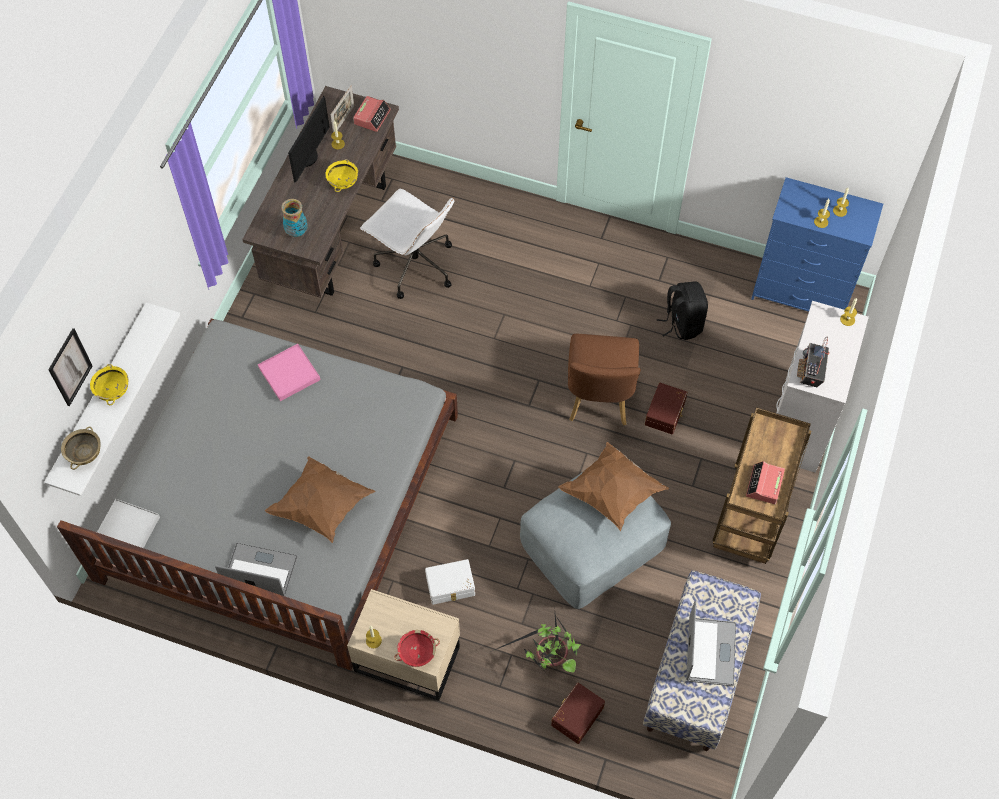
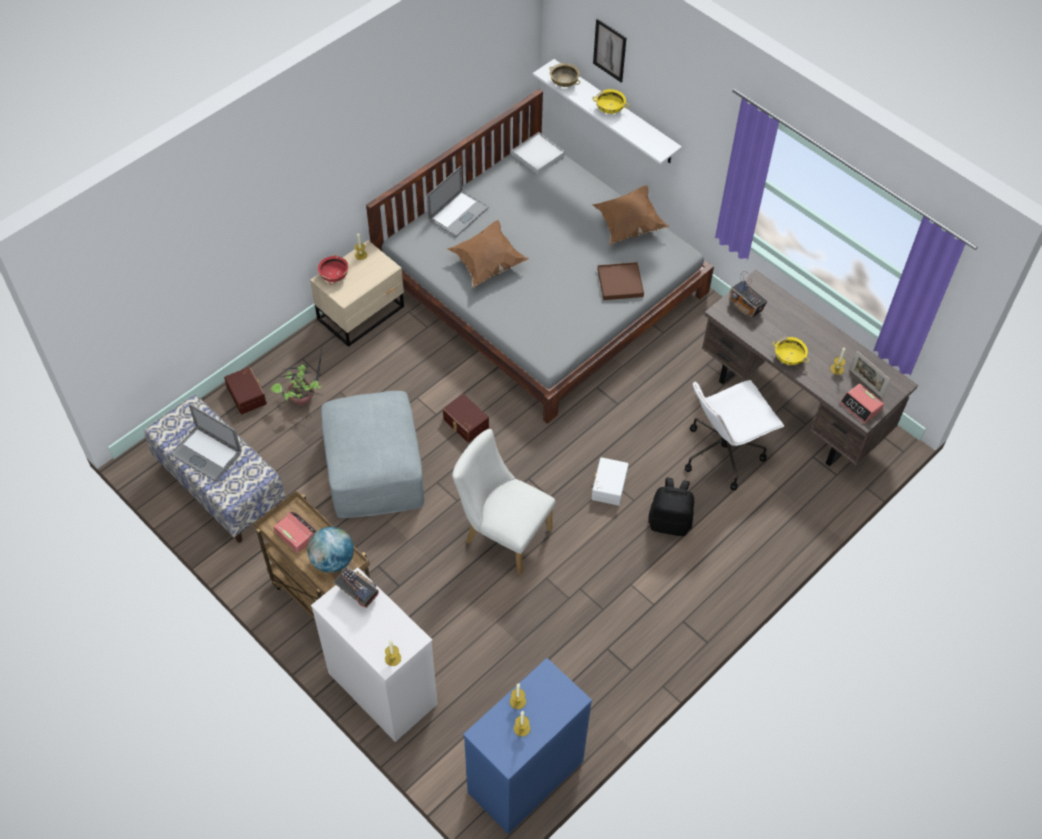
camera: 115 degrees right, 5 degrees down
(289, 373) = (620, 283): pink tray -> brown tray
(296, 232) = (745, 307): vase -> radio
(307, 157) = (830, 341): monitor -> none
(450, 586) = (399, 360): white storage box -> white storage box (608, 486)
(599, 400) = (502, 533): brown chair -> white chair
(613, 494) = (379, 452): brown pillow -> brown pillow (628, 226)
(666, 413) = (460, 581): brown storage box -> brown storage box (465, 424)
(682, 323) = (547, 643): black backpack -> black backpack (670, 522)
(770, 441) = (332, 560): none -> globe

